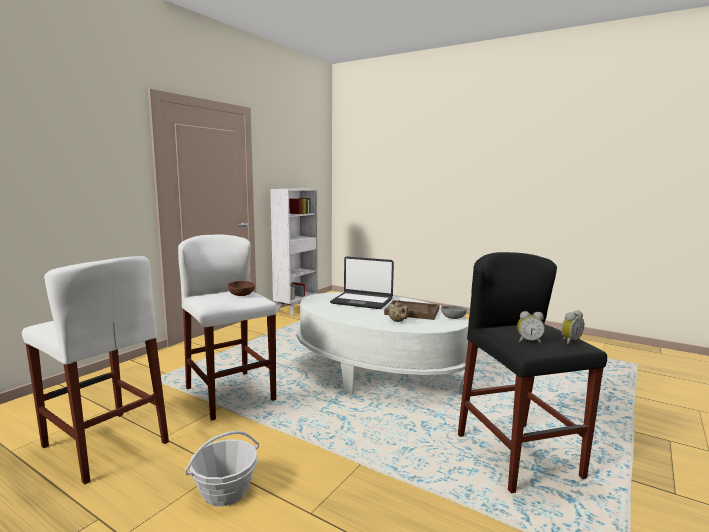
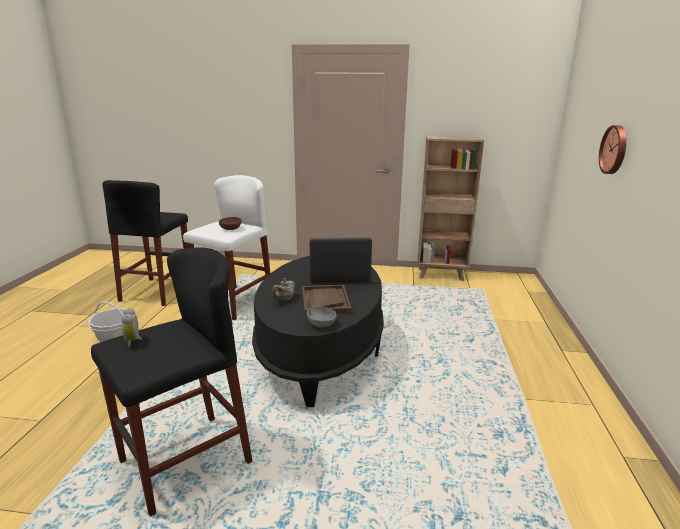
camera: 65 degrees right, 10 degrees up
(105, 444) = (157, 291): white stool -> black stool
(296, 308) = (442, 275): white bookcase -> brown bookcase
(362, 301) = (339, 275): laptop -> laptop turned 90 degrees clockwise
(377, 372) = (320, 350): white coffee table -> black coffee table
(425, 184) = (615, 150): none -> wall clock
(569, 341) = (140, 363): alarm clock -> none

